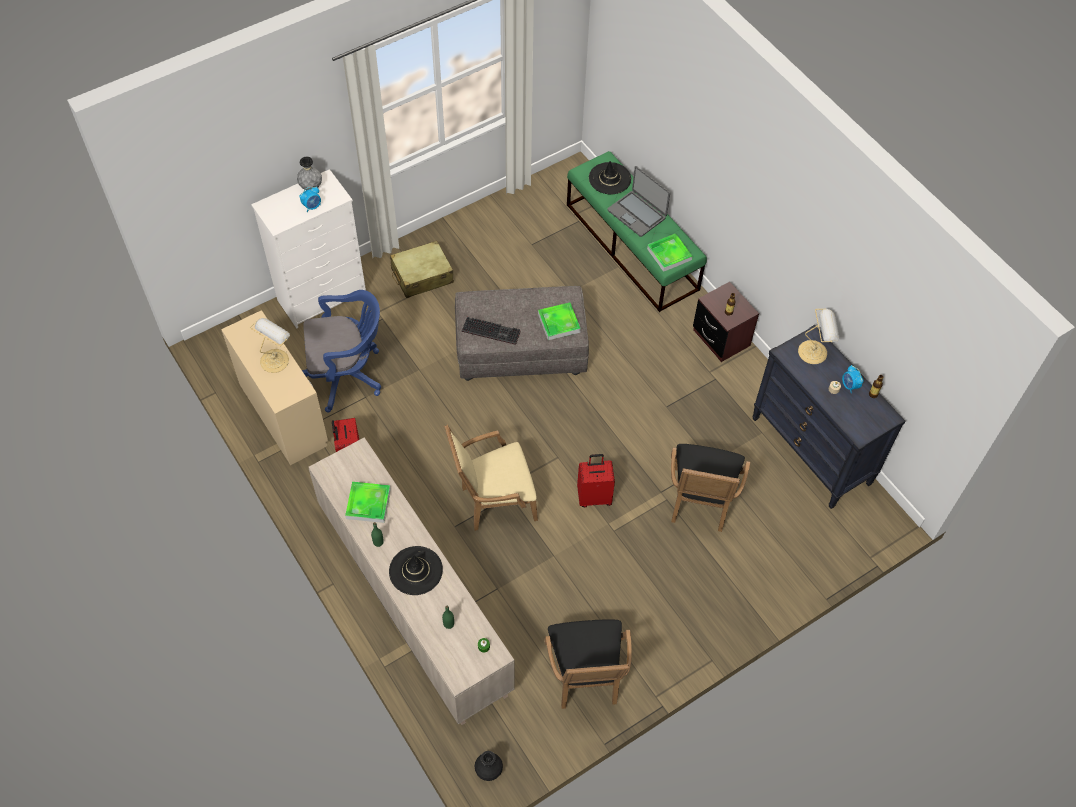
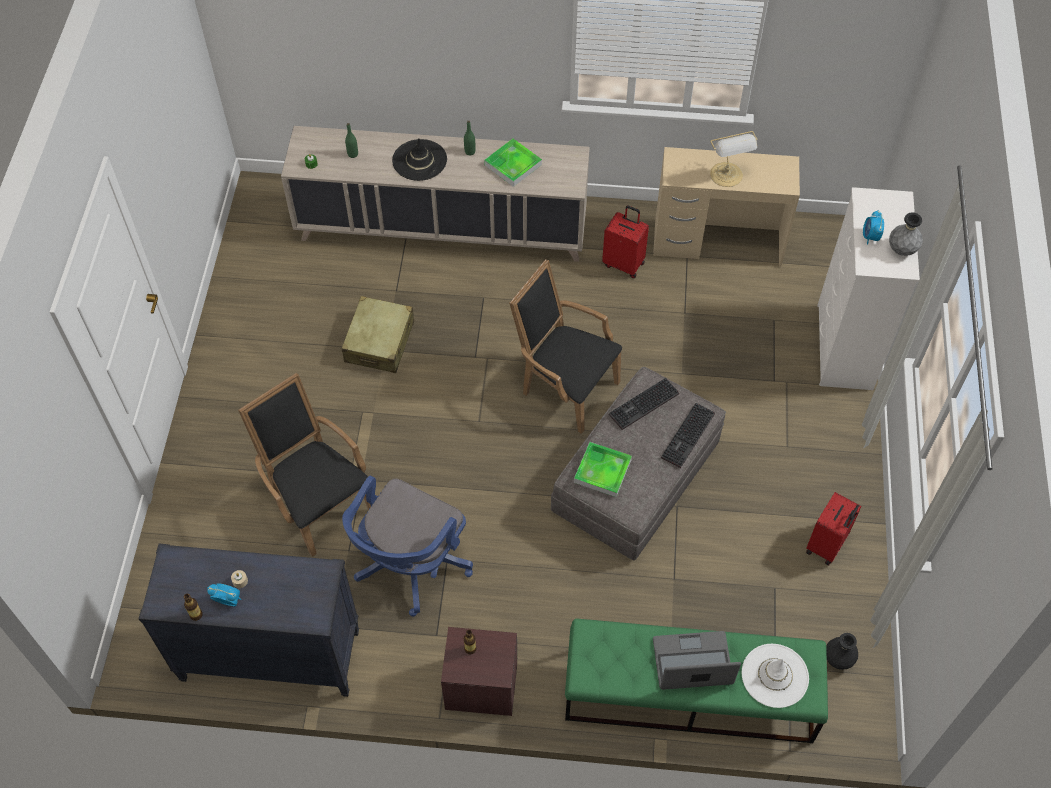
camera: 130 degrees right, 0 degrees up
(347, 375) = (724, 313): blue office chair -> blue office chair (410, 566)
(422, 276) = (807, 449): beige suitcase -> beige suitcase (379, 342)
(489, 770) = (260, 194): black vase -> black vase (838, 659)
(493, 502) = (480, 340): beige armchair -> none
(494, 296) = (688, 437): none -> keyboard
(585, 679) = (259, 298): black armchair -> black armchair (564, 387)
(594, 496) = (410, 421): red suitcase -> red suitcase (827, 545)
(610, 179) = (774, 676): black hat -> white hat
(669, 254) = (602, 649): tray -> none
(814, 352) = (299, 602): table lamp -> none

